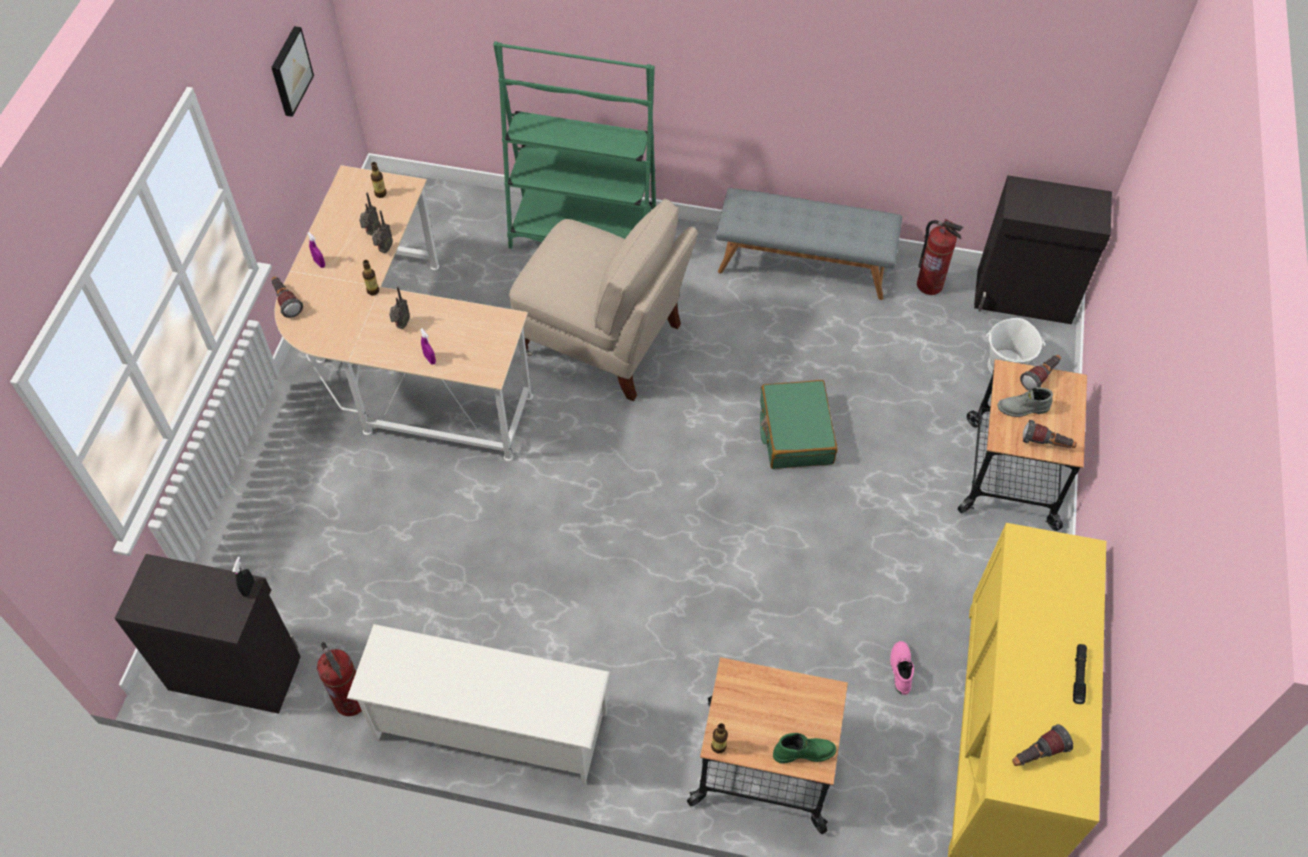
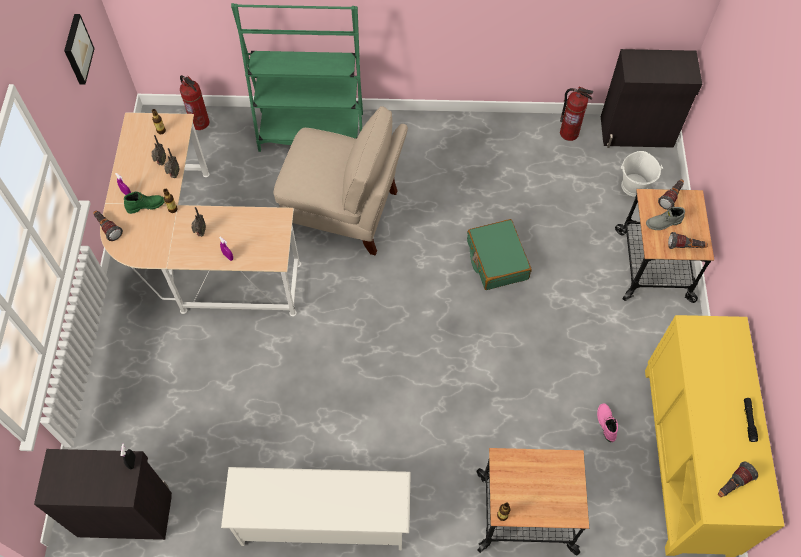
camera: 10 degrees left, 5 degrees up
(351, 701) = (217, 520): fire extinguisher -> fire extinguisher (200, 123)
(804, 265) = (476, 131): grey bench -> none
(804, 752) = (563, 508): green boot -> green boot (146, 205)

